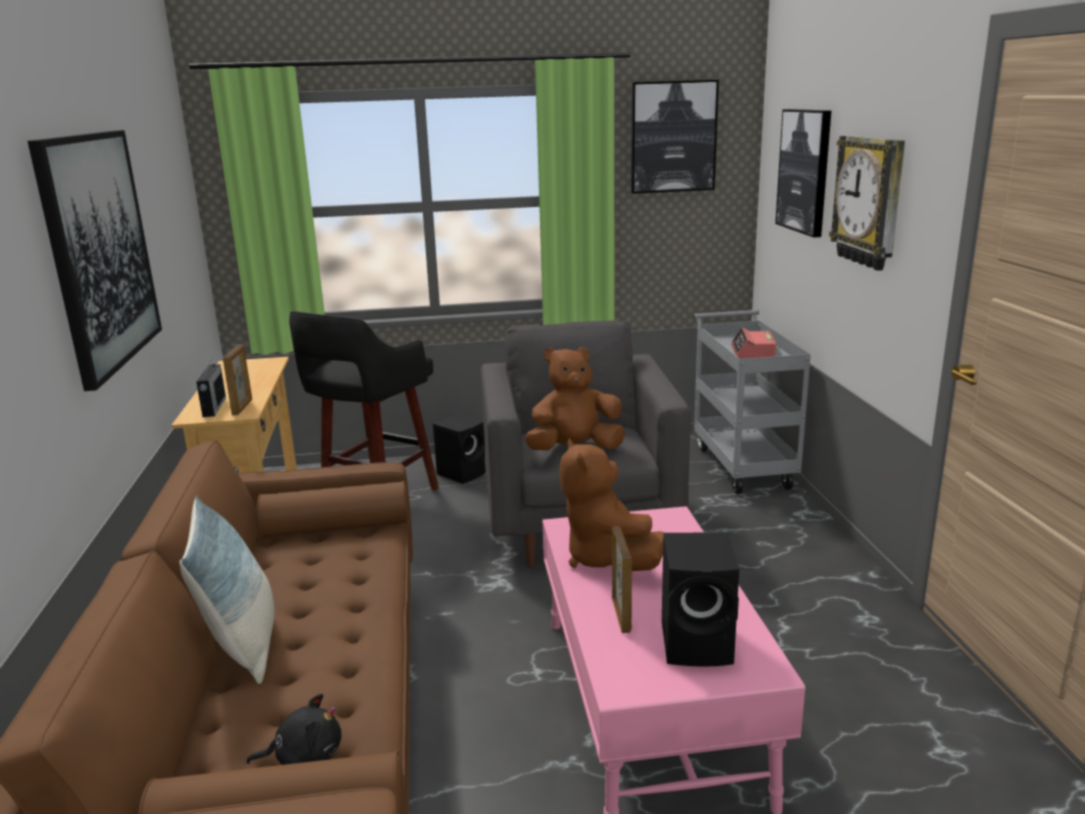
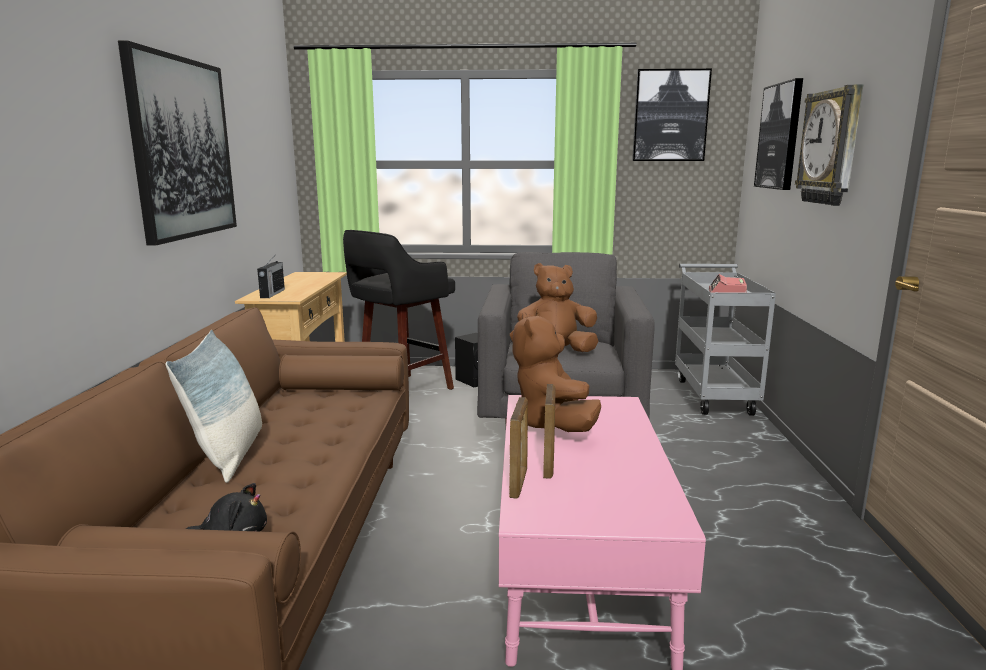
camera: 10 degrees right, 5 degrees down
(242, 407) = (293, 295): picture frame -> picture frame (518, 483)
(699, 643) = (612, 493): black speaker -> none

